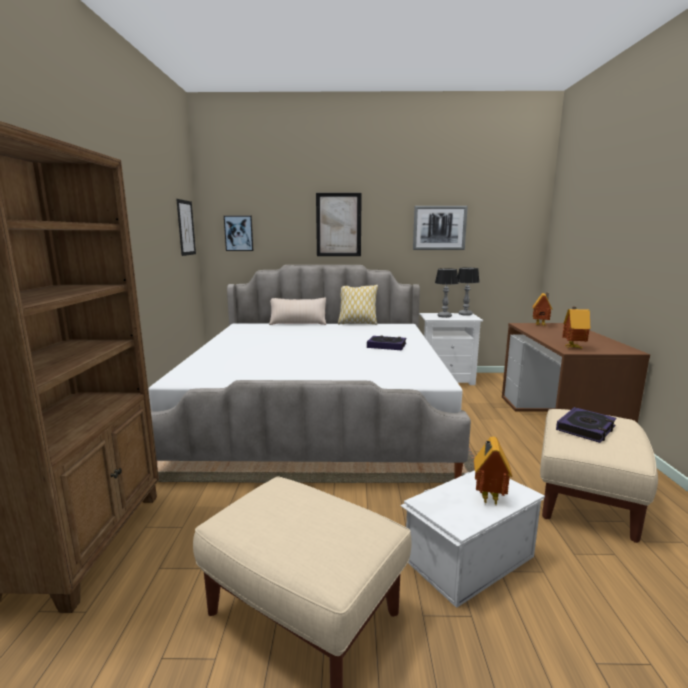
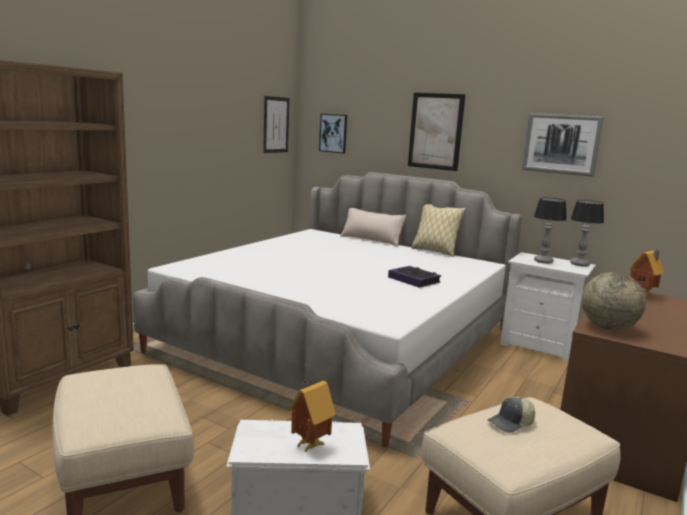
camera: 30 degrees right, 0 degrees up
(572, 347) = (608, 328): toy house -> globe
(586, 428) = (511, 423): book -> cap

